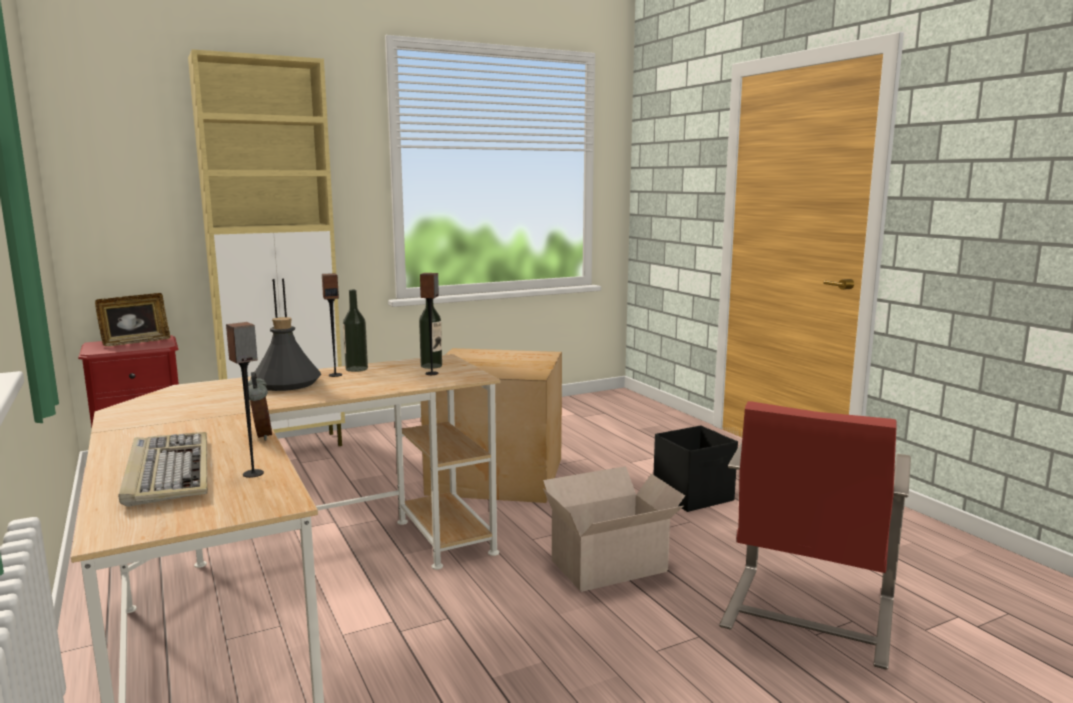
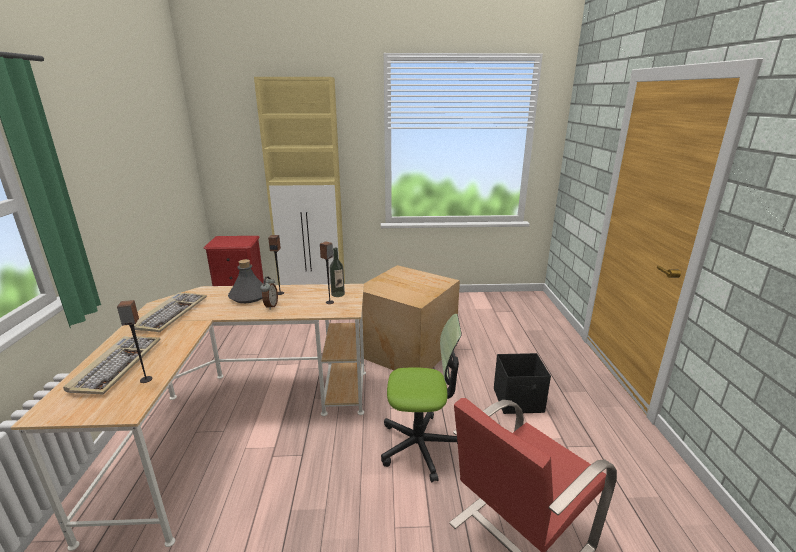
camera: 25 degrees right, 10 degrees up
(135, 342) = (236, 239): picture frame -> none
(170, 414) = (171, 313): none -> keyboard
(260, 436) = (186, 344): alarm clock -> alarm clock (270, 306)
(356, 369) = (296, 289): bottle -> none
(612, 566) = (420, 446): cardboard box -> office chair

